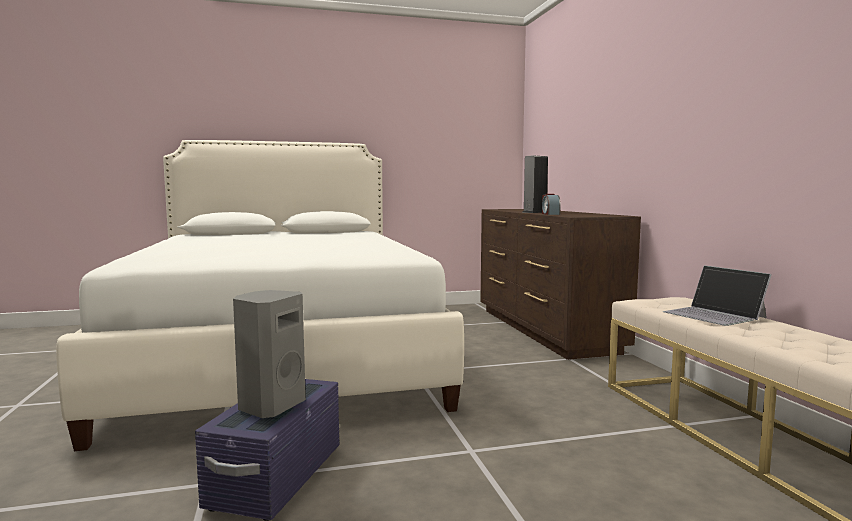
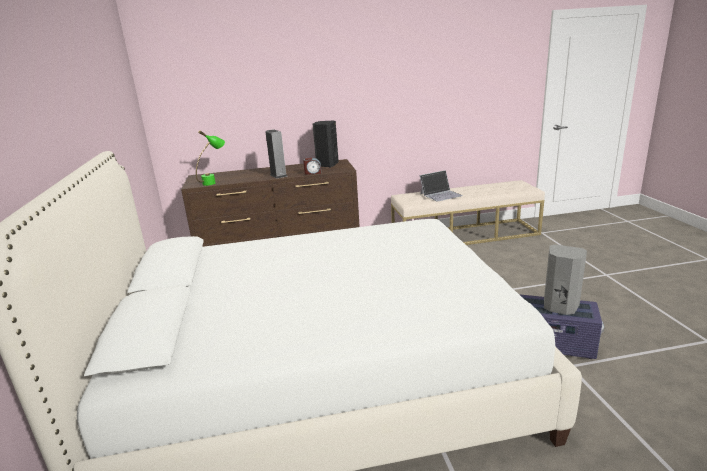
camera: 85 degrees left, 15 degrees up
(505, 209) = (214, 182): none -> green table lamp
(595, 215) = (327, 165): none -> black speaker

